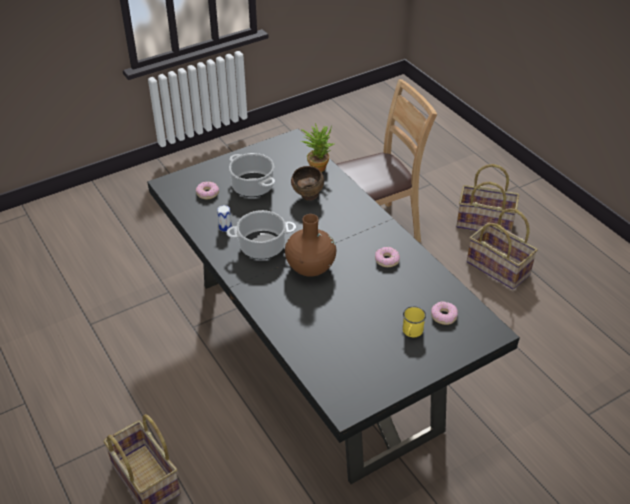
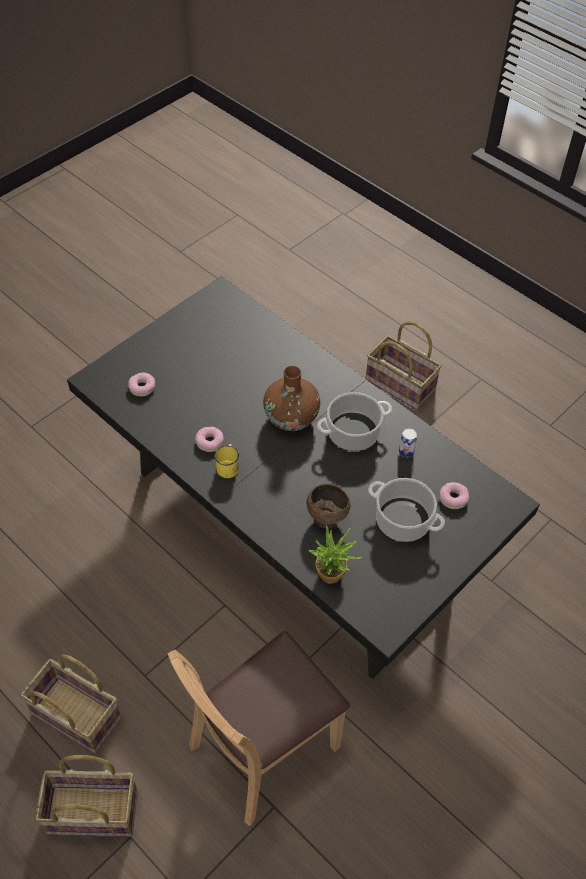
camera: 165 degrees right, 10 degrees up
(411, 332) = (172, 365): yellow mug -> yellow mug (228, 466)

